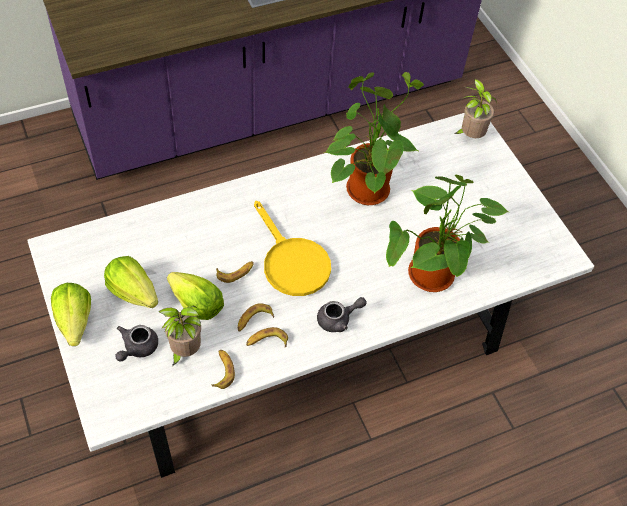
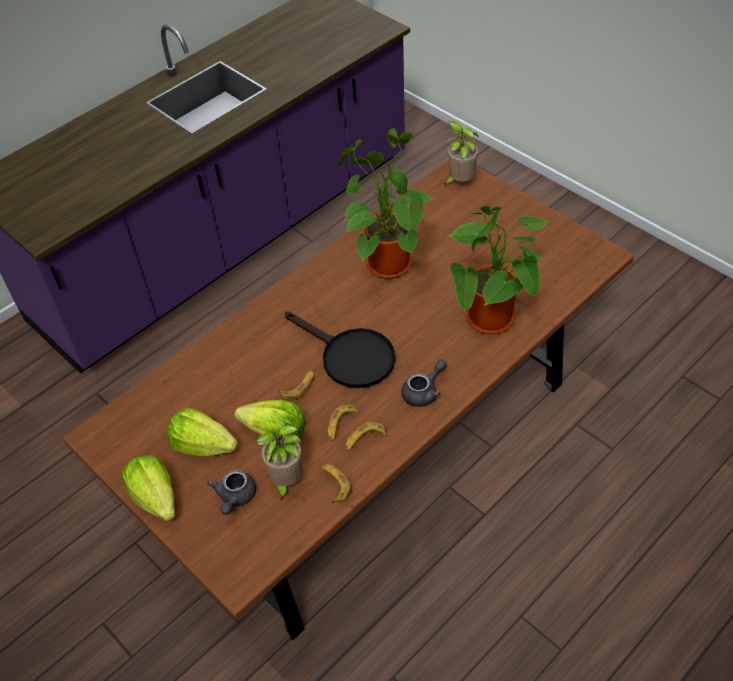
camera: 15 degrees left, 5 degrees down
(291, 262) = (349, 357): yellow frying pan -> black frying pan
(306, 340) = (374, 446): white dining table -> brown dining table

